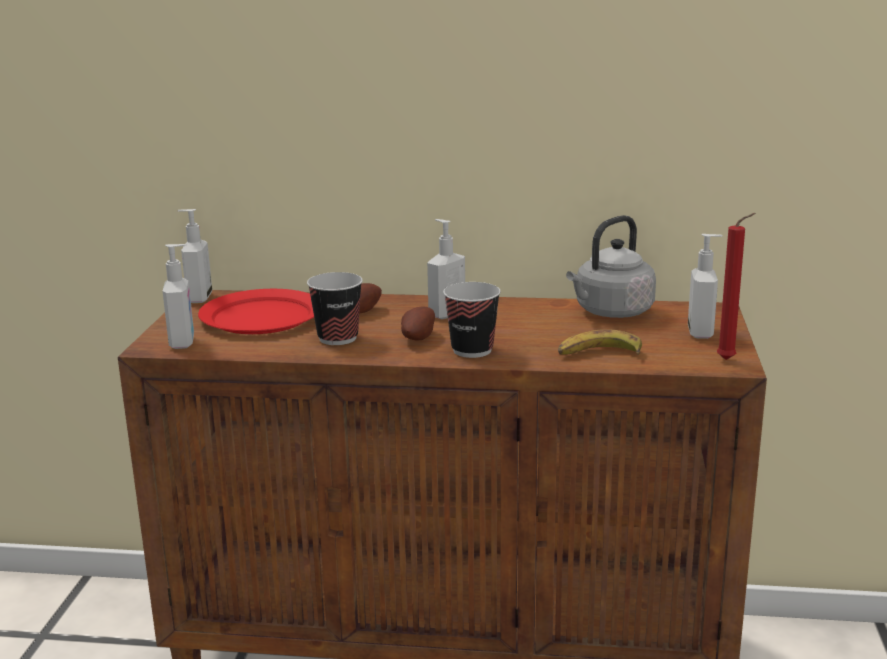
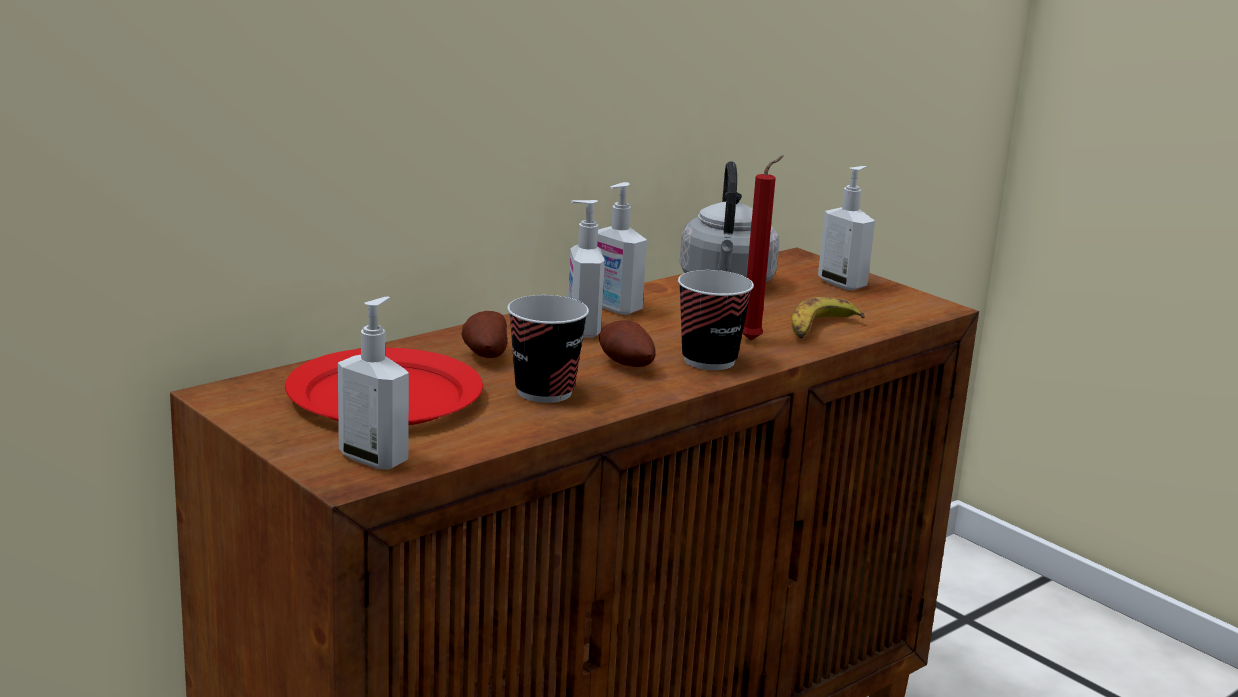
camera: 50 degrees left, 0 degrees up
(198, 298) = (225, 399): soap dispenser -> soap dispenser (614, 308)
(729, 360) = (922, 303): red candle -> red candle (754, 340)

